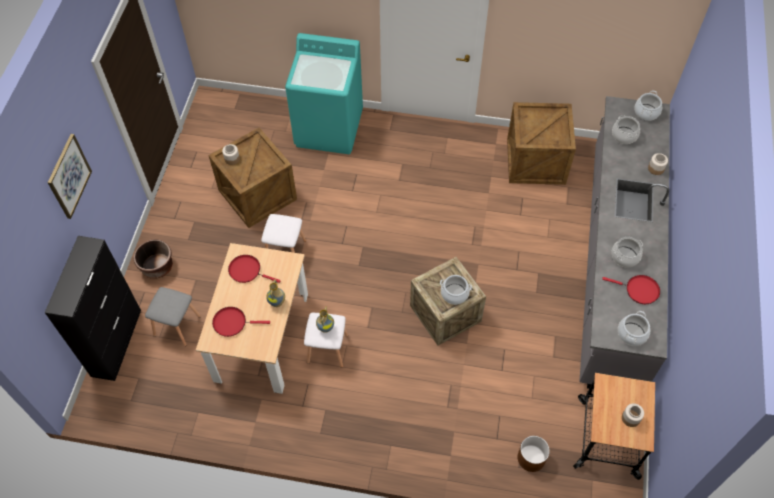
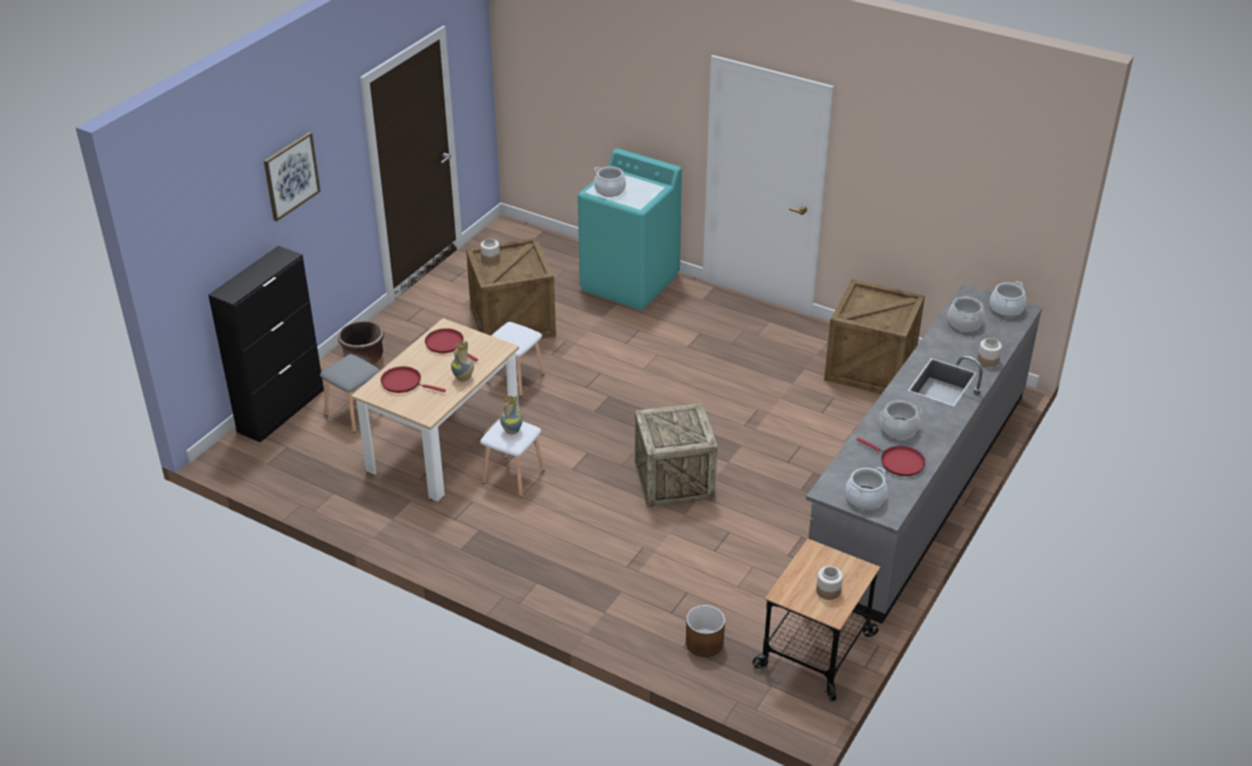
camera: 20 degrees right, 20 degrees down
(454, 294) = (680, 435): cooking pot -> cooking pot (610, 190)

